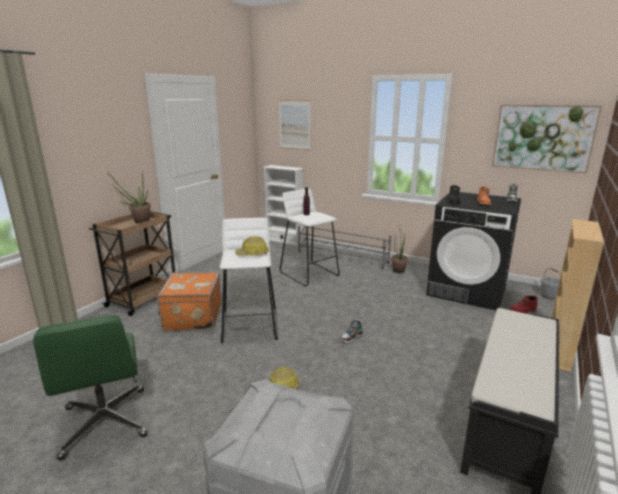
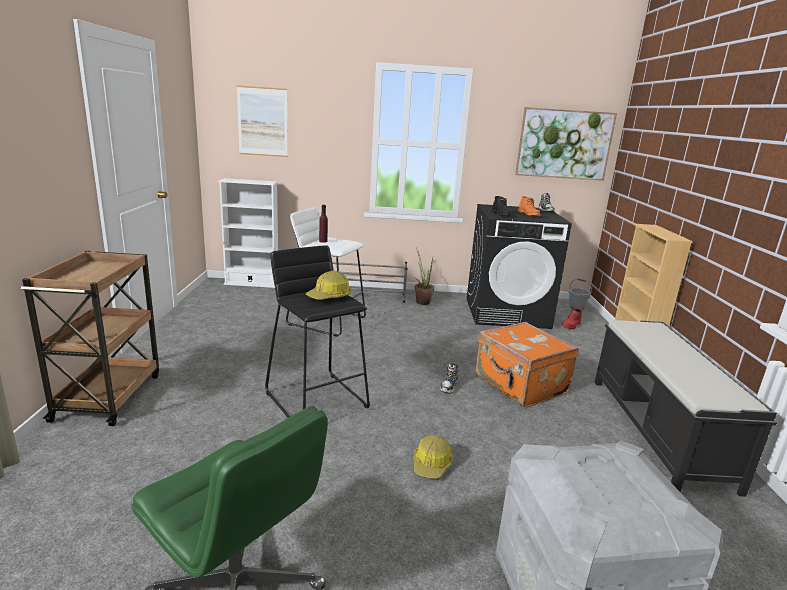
camera: 30 degrees left, 0 degrees up
(138, 221) = (96, 269): potted plant -> none
(192, 317) = (220, 406): orange suitcase -> orange suitcase (520, 385)
(250, 326) = (317, 399): white stool -> black stool

